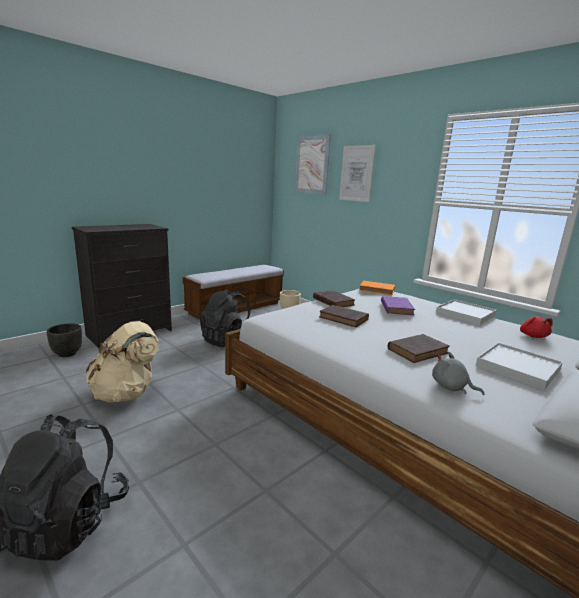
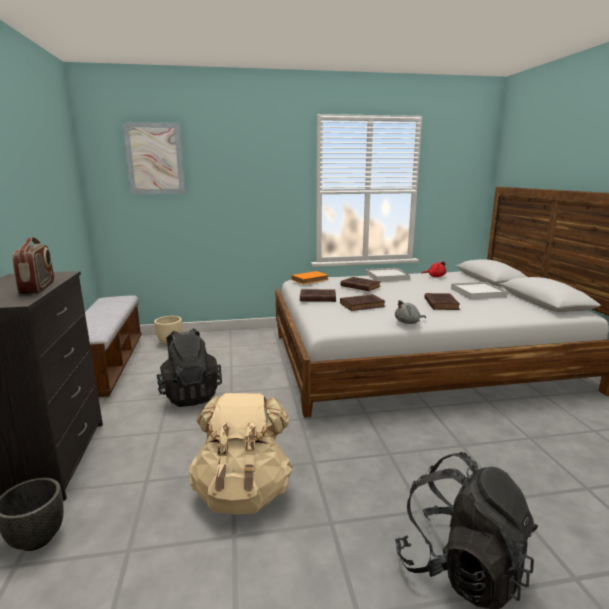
camera: 55 degrees left, 0 degrees up
(122, 229) = (38, 288): none -> radio
(356, 173) = (225, 168): picture -> none
(396, 308) = (359, 286): purple book -> brown book
(451, 387) = (497, 312): grey plush toy -> grey plush toy (408, 322)

